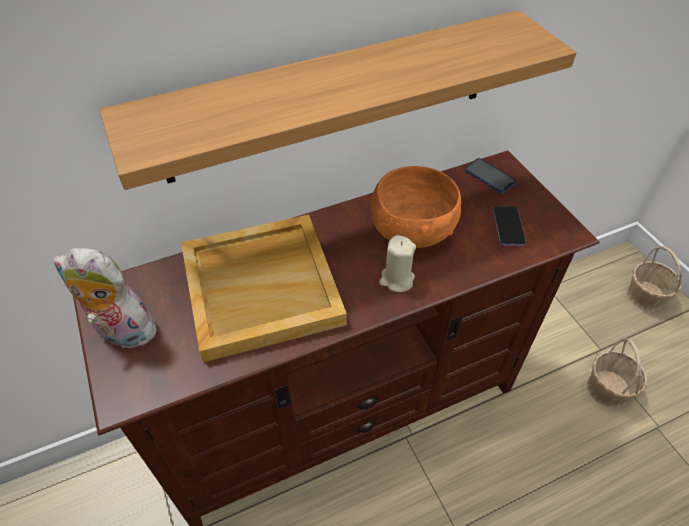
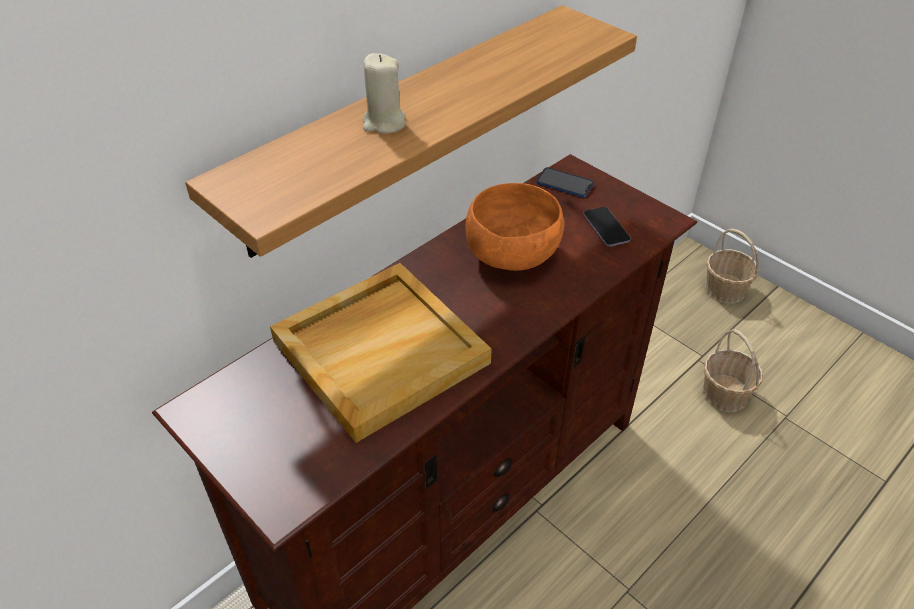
camera: 20 degrees left, 5 degrees down
(122, 332) = (244, 441): plush toy -> none
(396, 280) = (520, 306): beige candle -> beige candle (384, 123)

